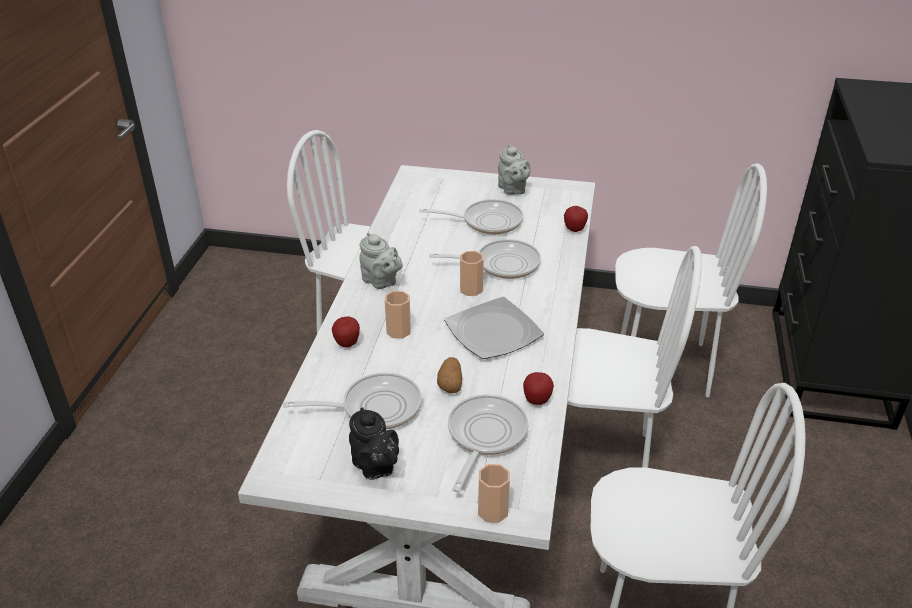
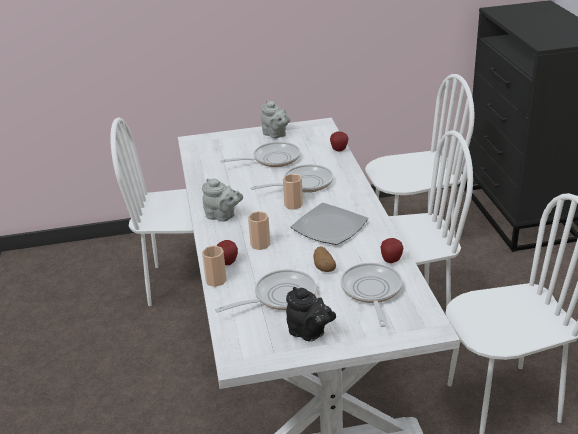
camera: 20 degrees left, 5 degrees down
(492, 511) = (410, 334): cup -> cup (216, 280)

